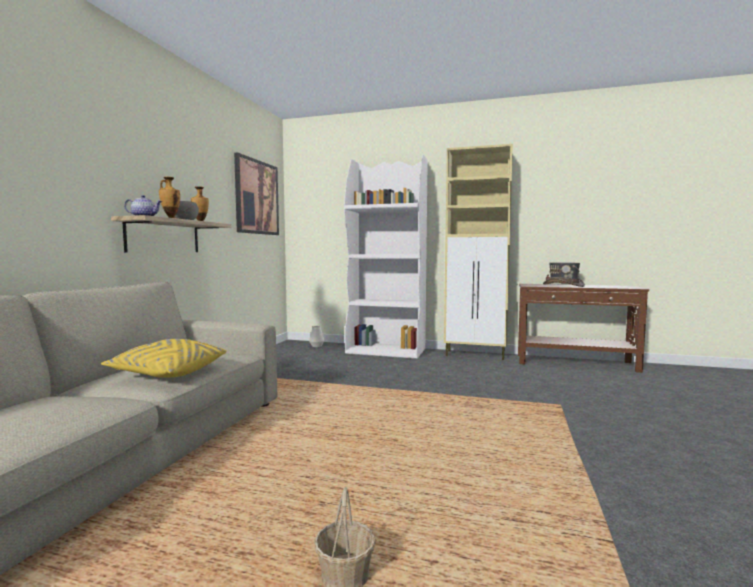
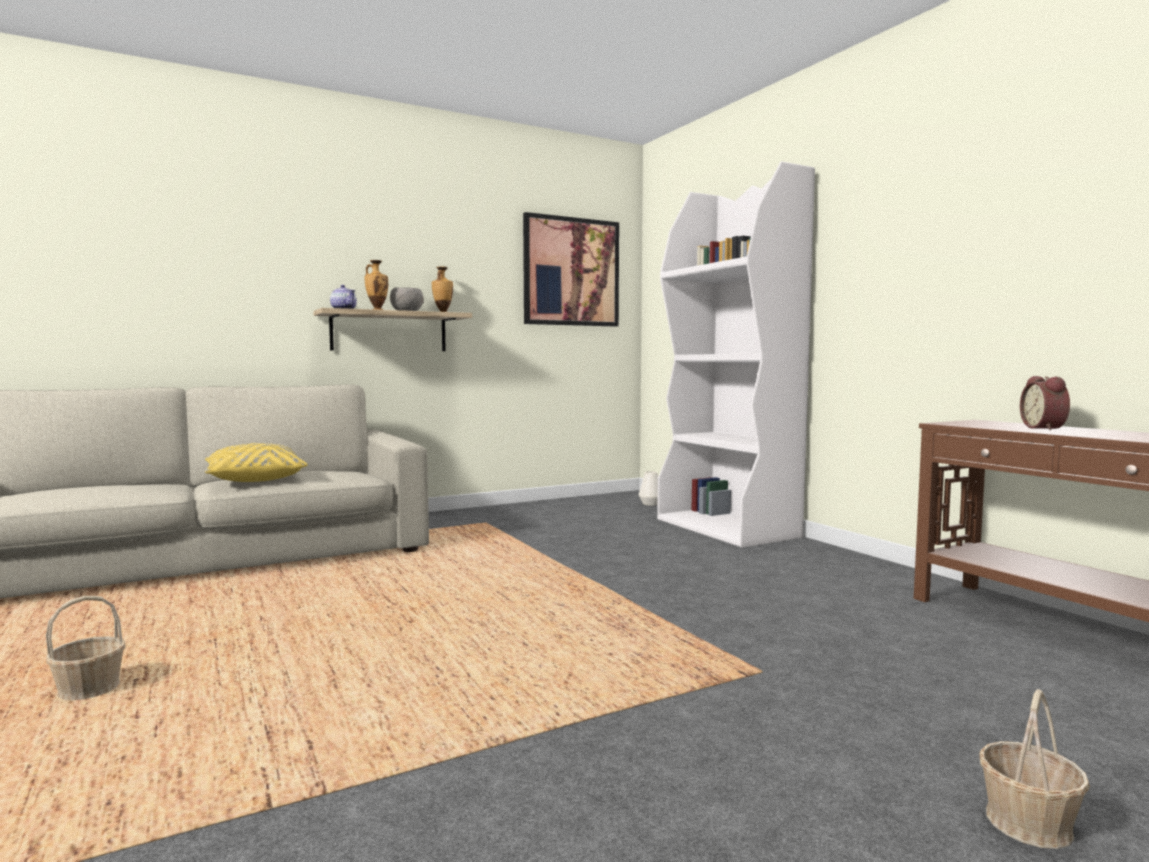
camera: 45 degrees right, 0 degrees up
(475, 355) = (868, 566): beige cabinet -> none
(563, 285) = (1045, 428): grey hat -> alarm clock
(703, 420) = (1028, 823): none -> basket

